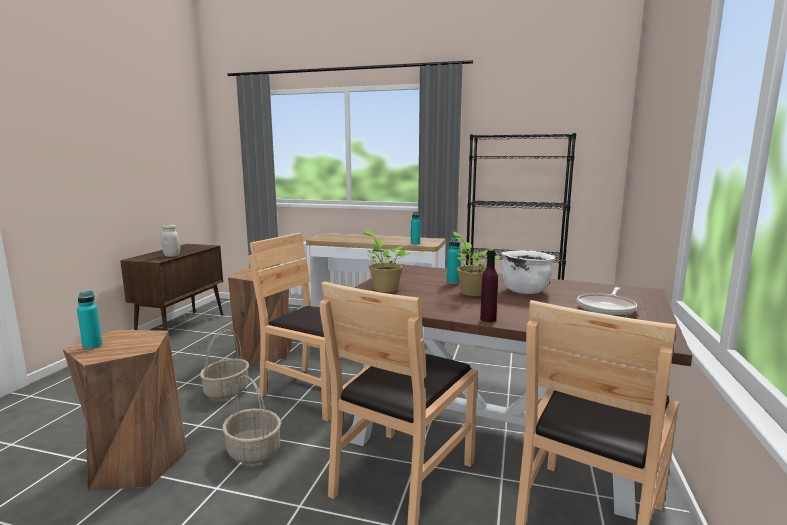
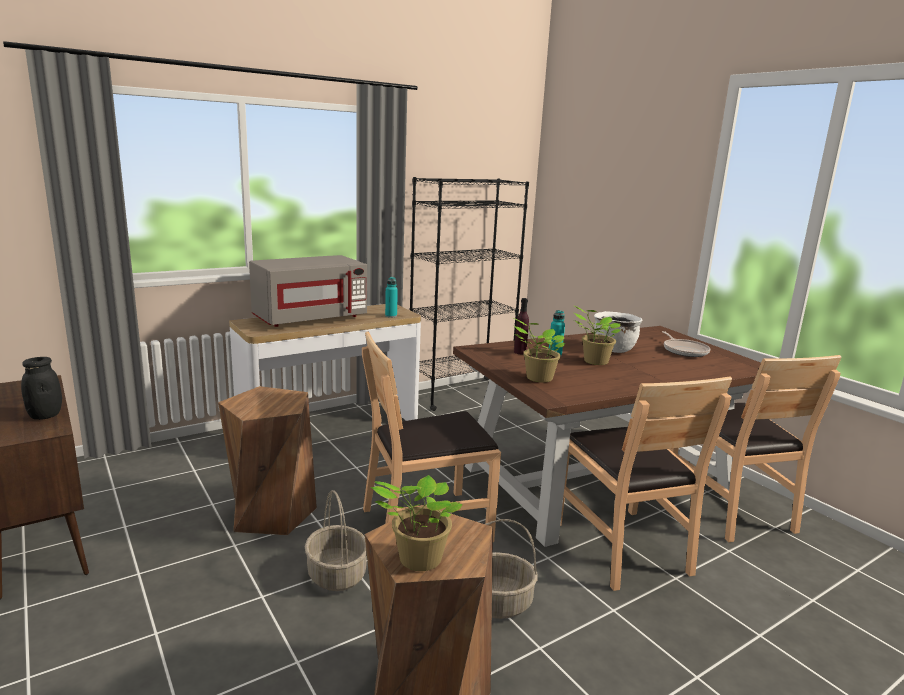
camera: 50 degrees left, 5 degrees up
(92, 346) = (417, 560): turquoise bottle -> potted plant
(172, 256) = (45, 415): white jar -> black jar
(363, 238) = (310, 318): none -> grey microwave
(488, 319) = (669, 381): purple bottle -> purple bottle (520, 352)

